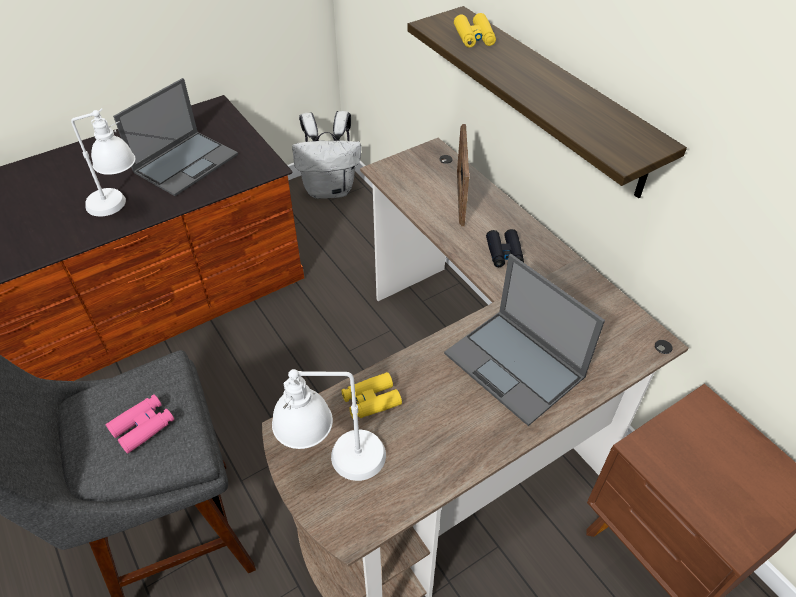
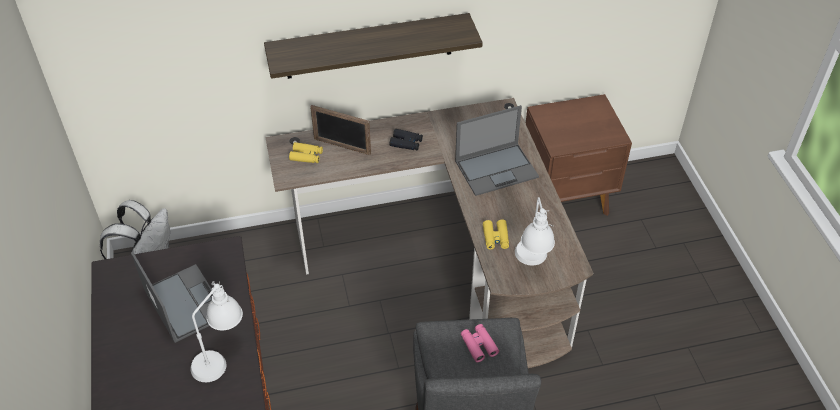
camera: 70 degrees left, 0 degrees up
(474, 37) = (311, 49): yellow binoculars -> yellow binoculars (306, 156)

